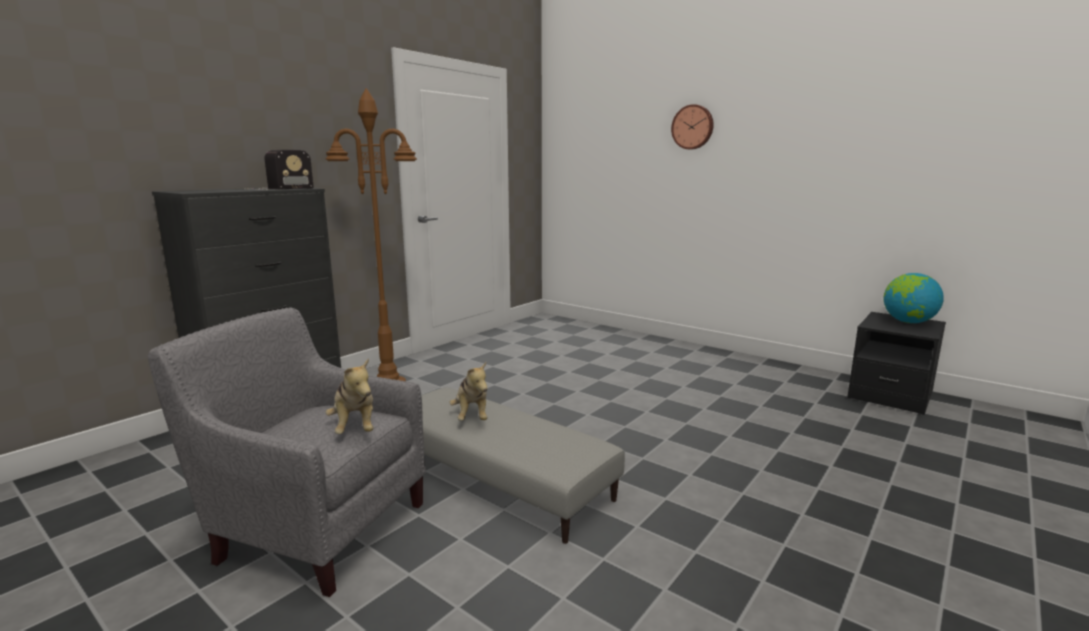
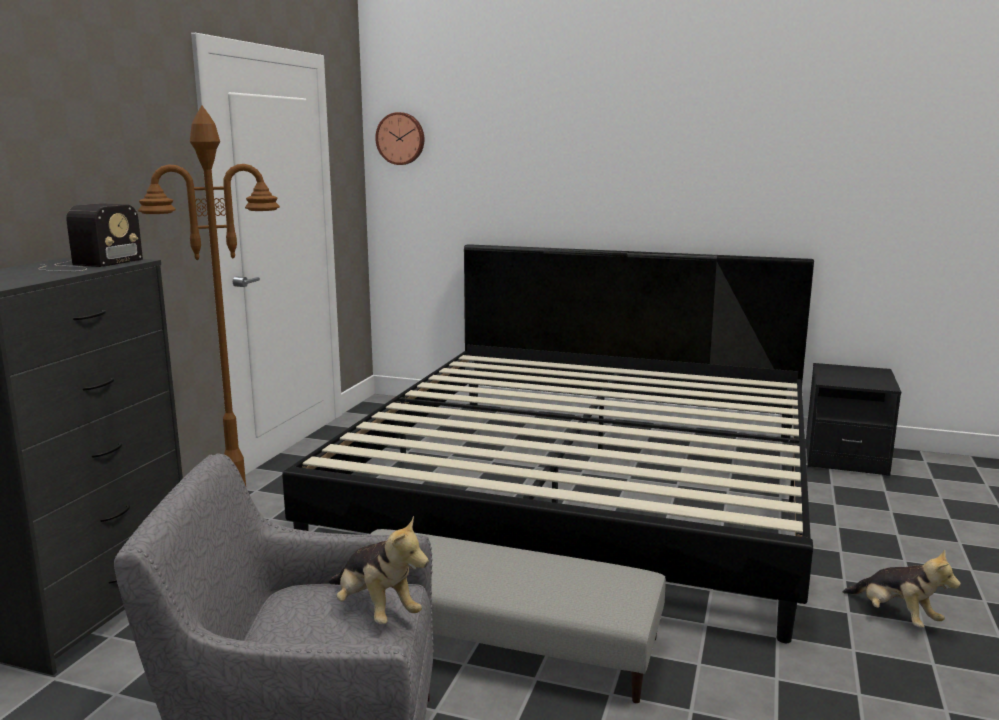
camera: 20 degrees left, 0 degrees up
(472, 416) = (456, 565): plush toy -> plush toy (896, 616)
(642, 388) = (583, 488): none -> bed
(693, 127) = (588, 143): wall clock -> wall clock (401, 138)
(908, 322) = (858, 373): globe -> none

